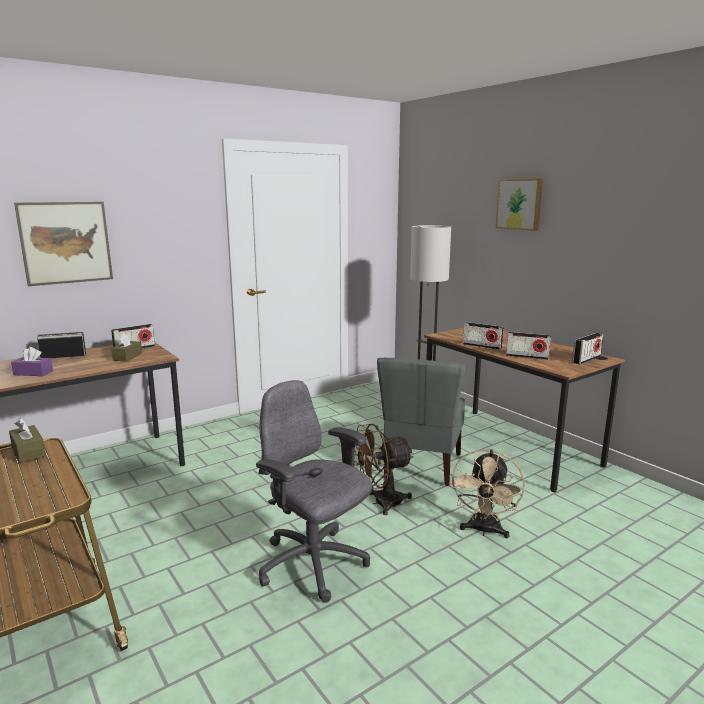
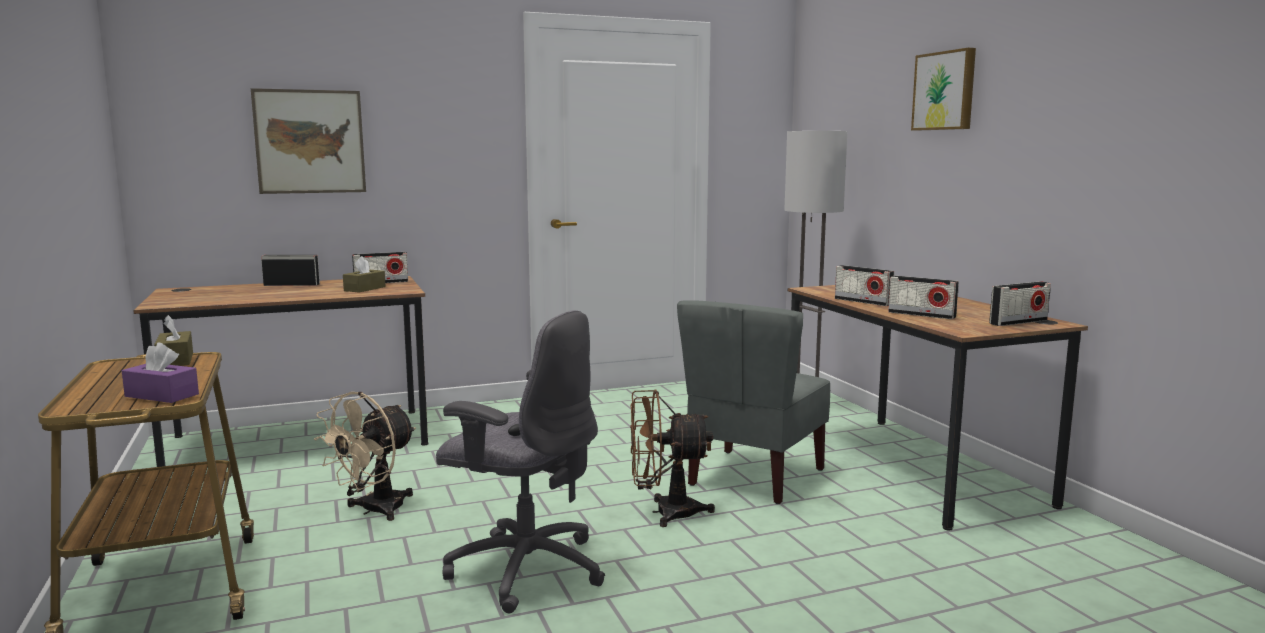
camera: 15 degrees right, 5 degrees down
(33, 373) = (243, 296): purple tissue box -> purple tissue box (162, 395)
(313, 565) = (525, 569): grey office chair -> grey office chair turned 150 degrees clockwise
(484, 531) = (800, 562): beige fan -> beige fan (374, 510)

